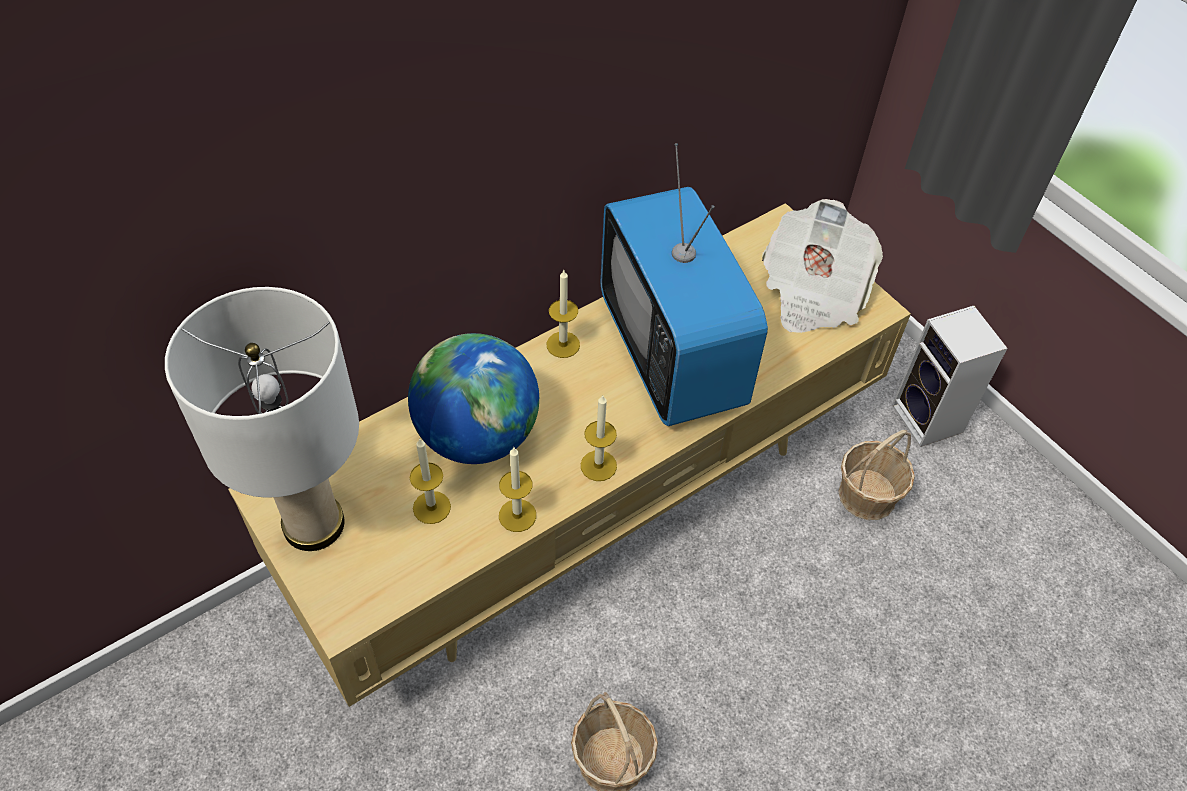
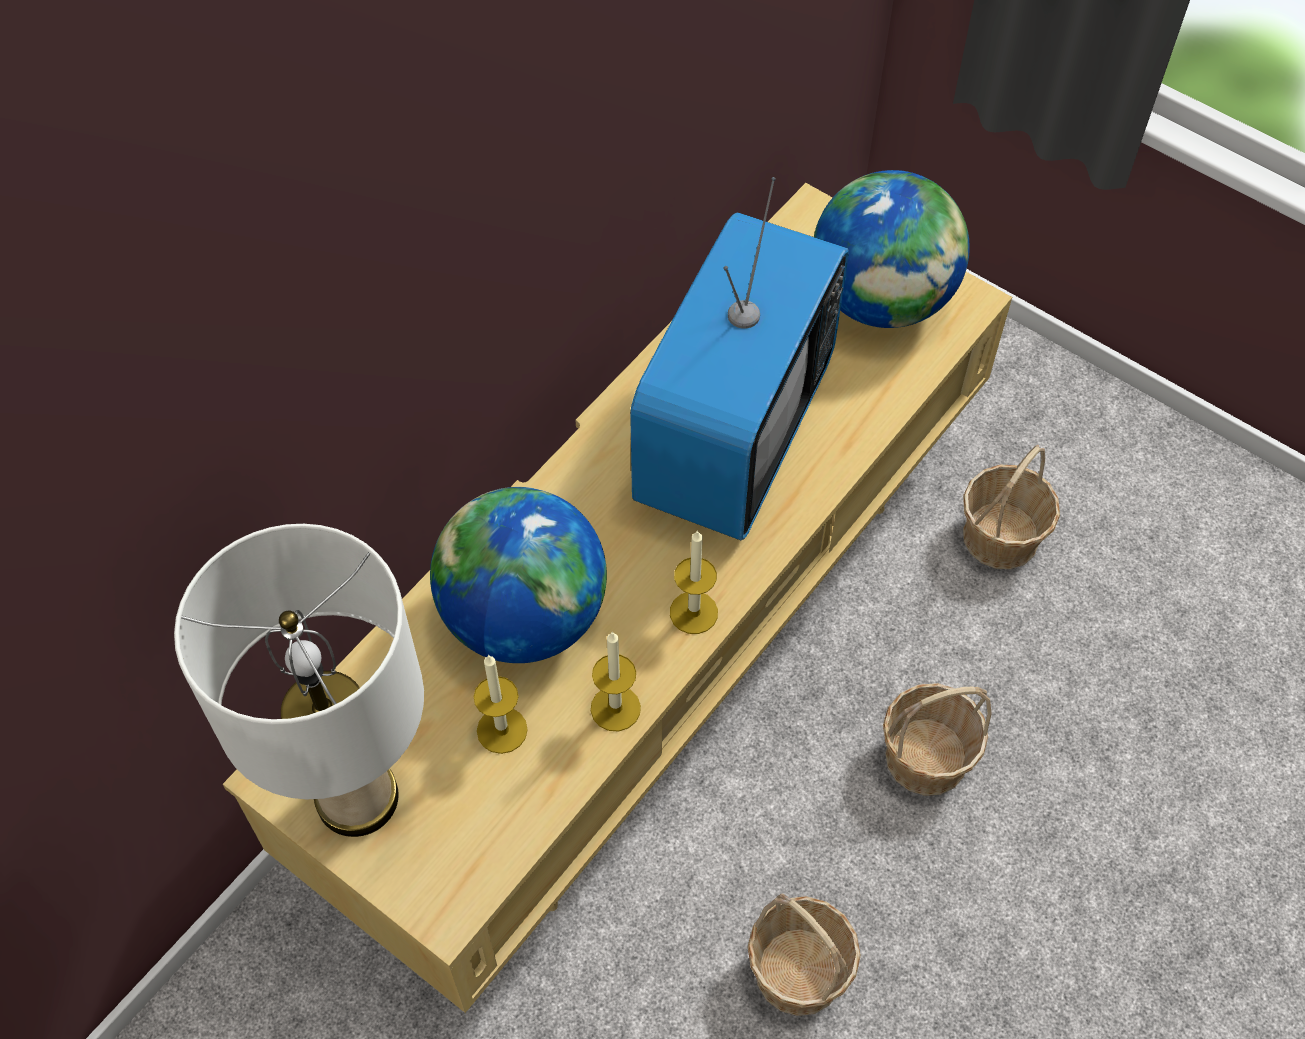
camera: 15 degrees left, 5 degrees up
(563, 344) = (588, 460): candle -> none
(672, 353) = (733, 434): television -> television turned 120 degrees counterclockwise
(759, 634) = (925, 757): none -> basket
(813, 291) = (881, 299): newspaper -> globe
(930, 420) = (1047, 414): speaker -> none

